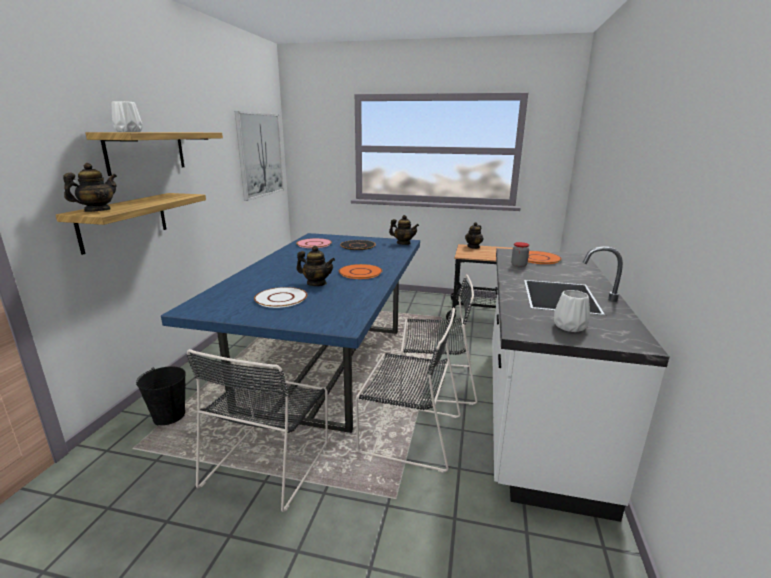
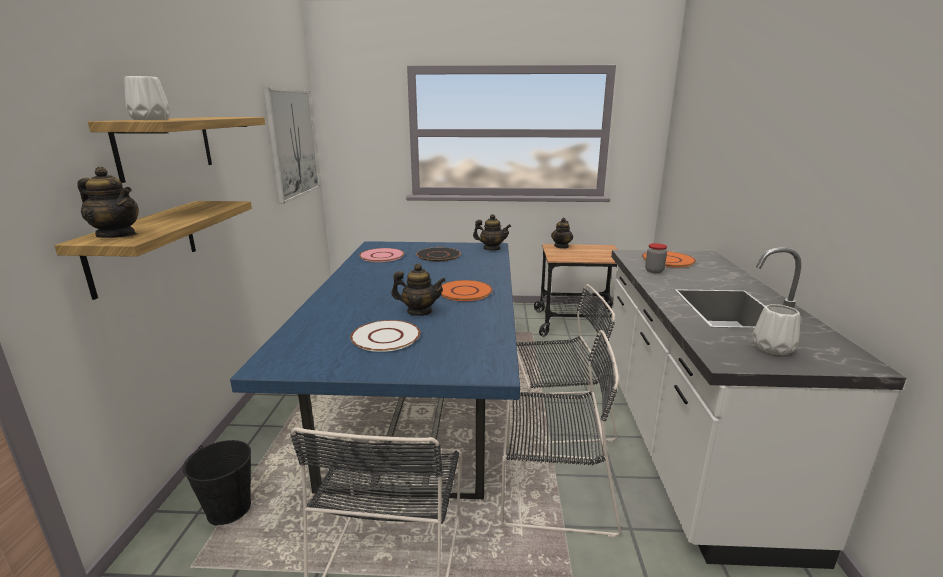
camera: 10 degrees left, 0 degrees up
(97, 210) = (117, 235): teapot -> teapot turned 90 degrees clockwise

